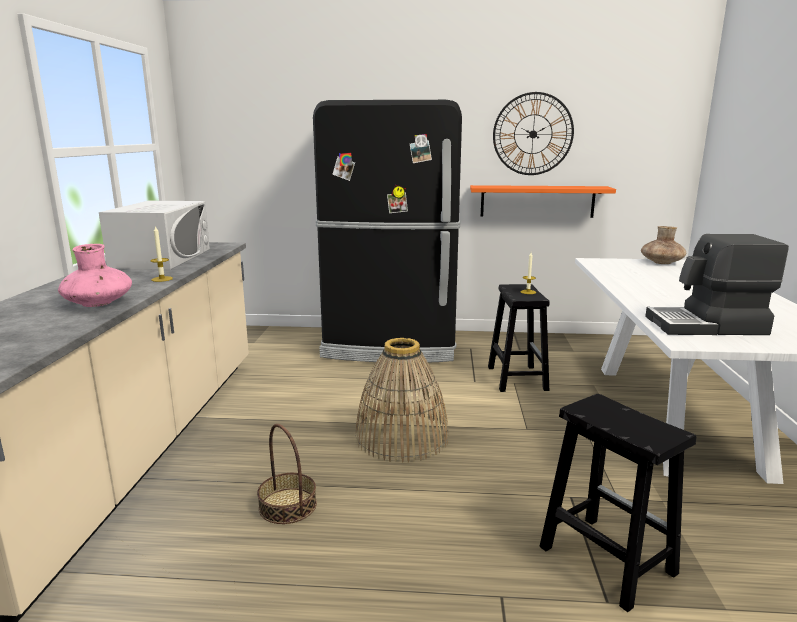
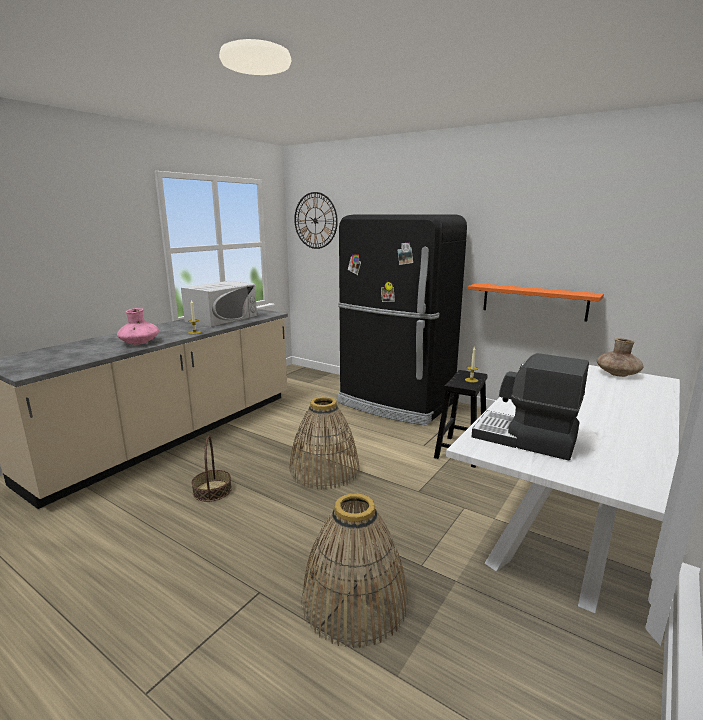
camera: 30 degrees right, 0 degrees up
(533, 134) = (532, 242): wall clock -> wall clock (315, 220)
(604, 559) = (354, 601): black stool -> basket

